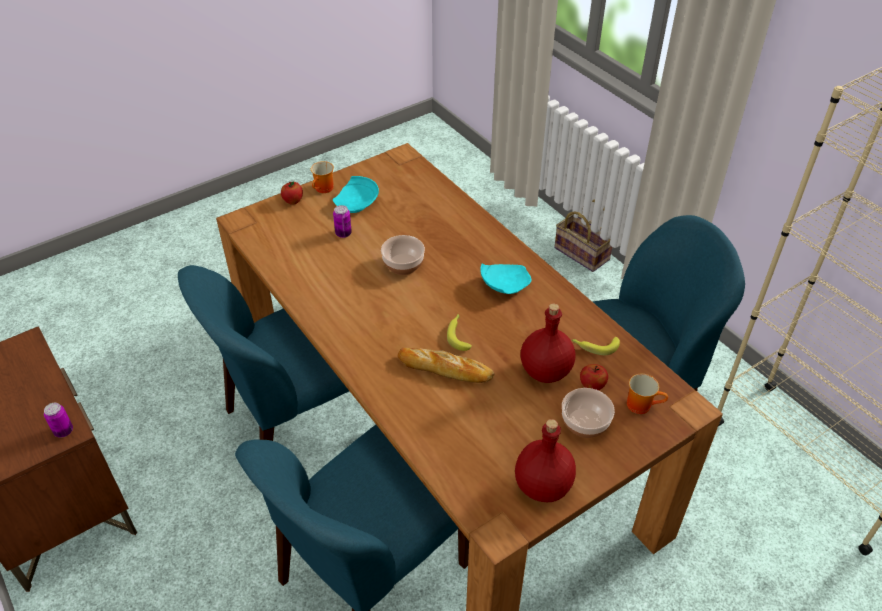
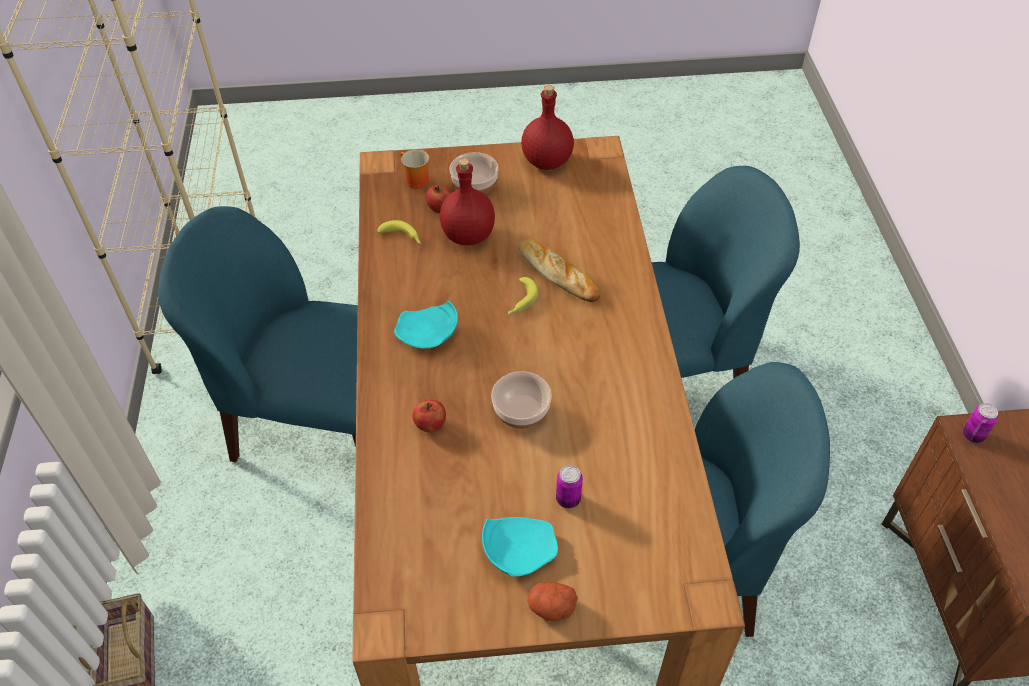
camera: 150 degrees left, 5 degrees up
(293, 201) = (611, 603): apple -> apple (430, 425)
(324, 189) = (551, 608): mug -> potato

